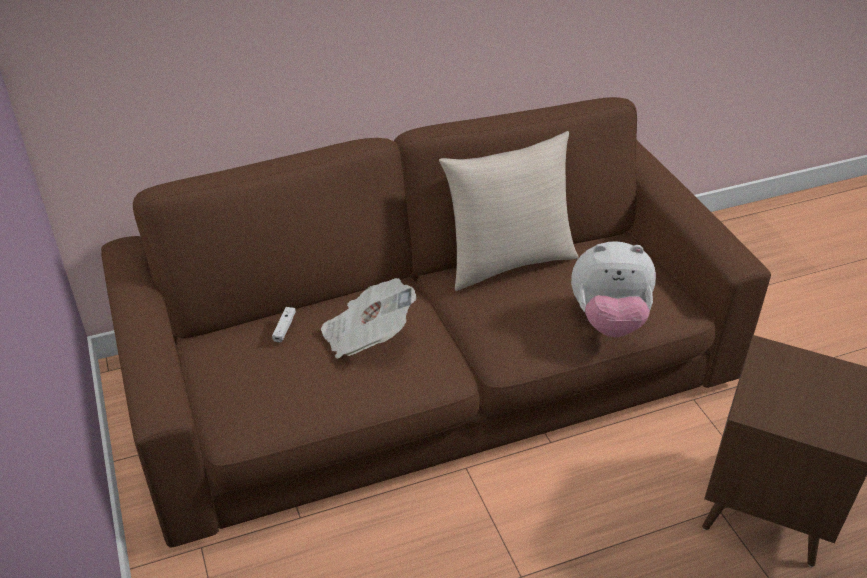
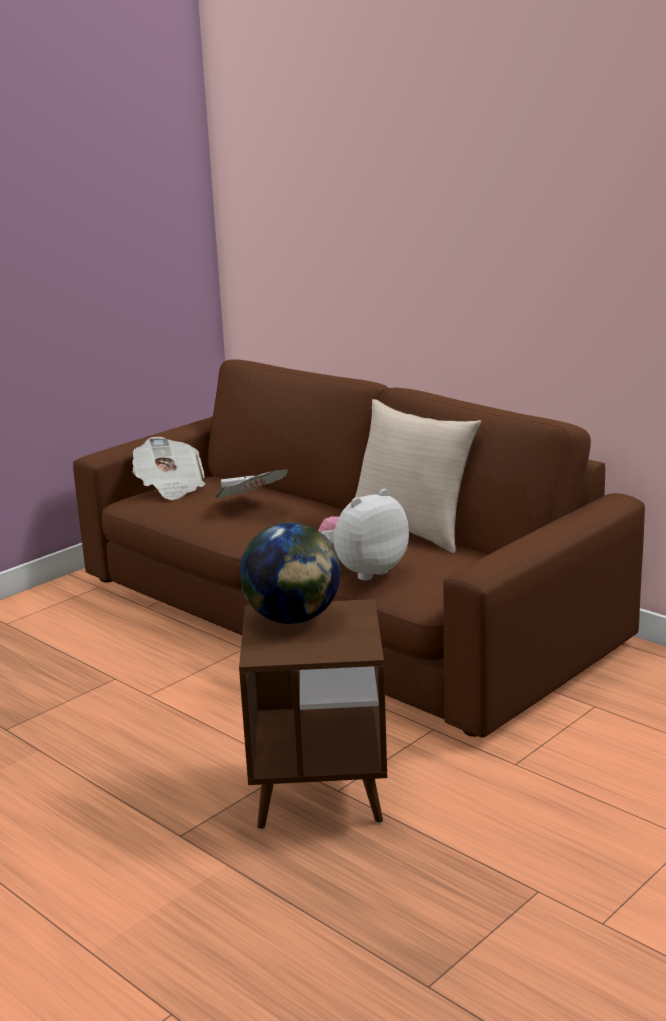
camera: 65 degrees right, 20 degrees down
(243, 382) = (170, 487): none -> newspaper
(608, 321) = (364, 571): plush toy -> plush toy turned 75 degrees clockwise
(778, 397) = (293, 619): none -> globe

